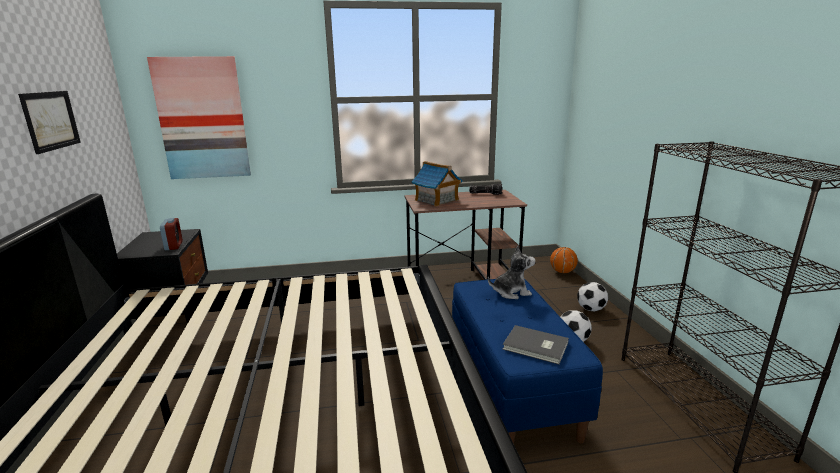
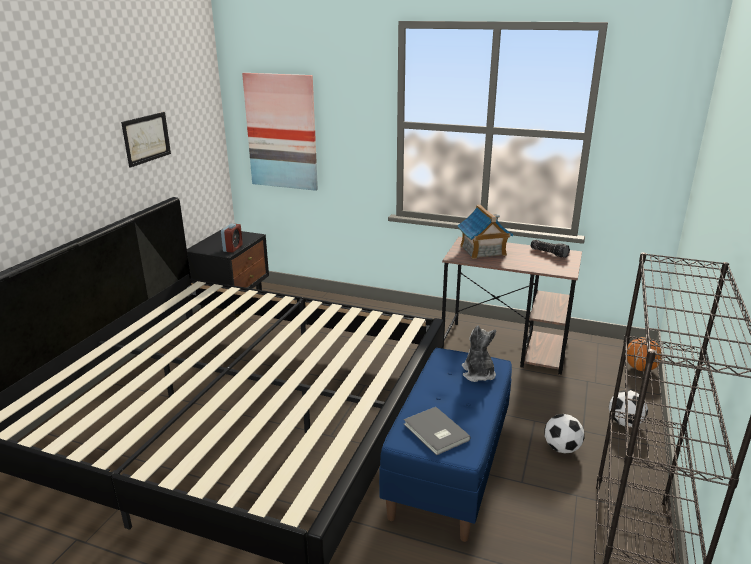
camera: 30 degrees right, 5 degrees up
(511, 292) = (478, 374): plush toy -> plush toy turned 120 degrees counterclockwise

